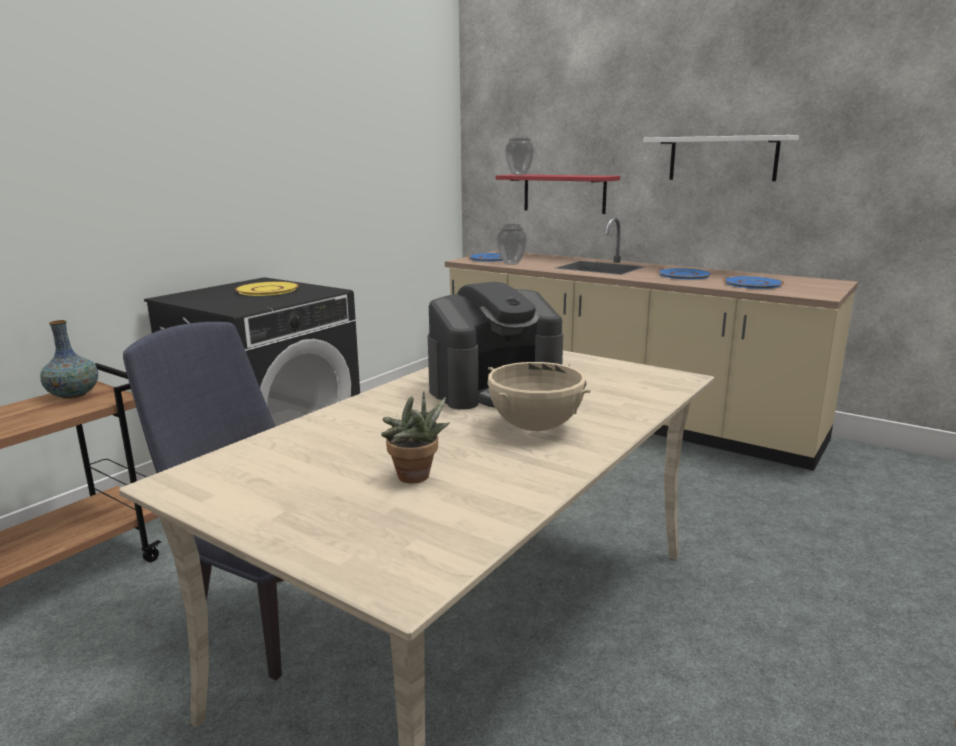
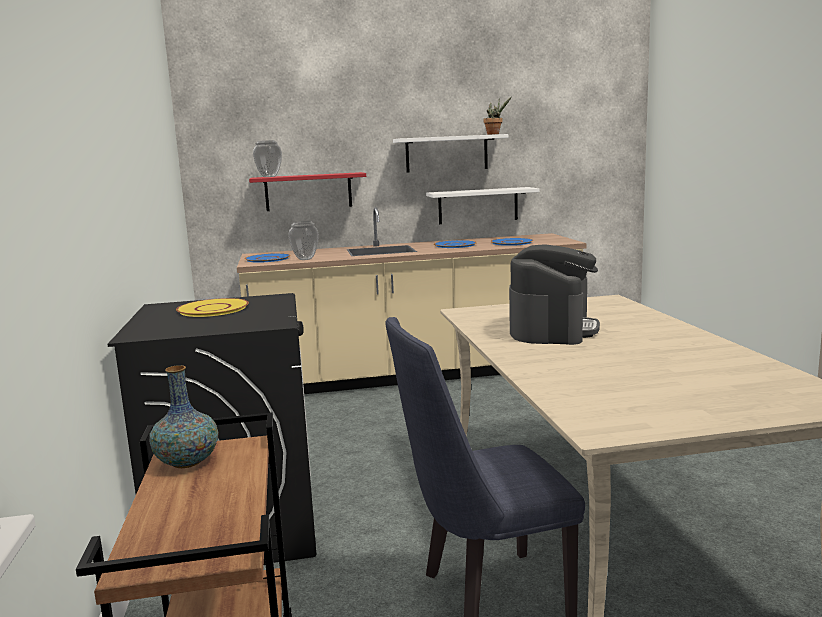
camera: 45 degrees left, 5 degrees down
(416, 478) = (690, 373): potted plant -> potted plant (495, 134)
(535, 427) = (643, 337): beige cooking pot -> none
(756, 229) = (478, 205): none -> white shelf

